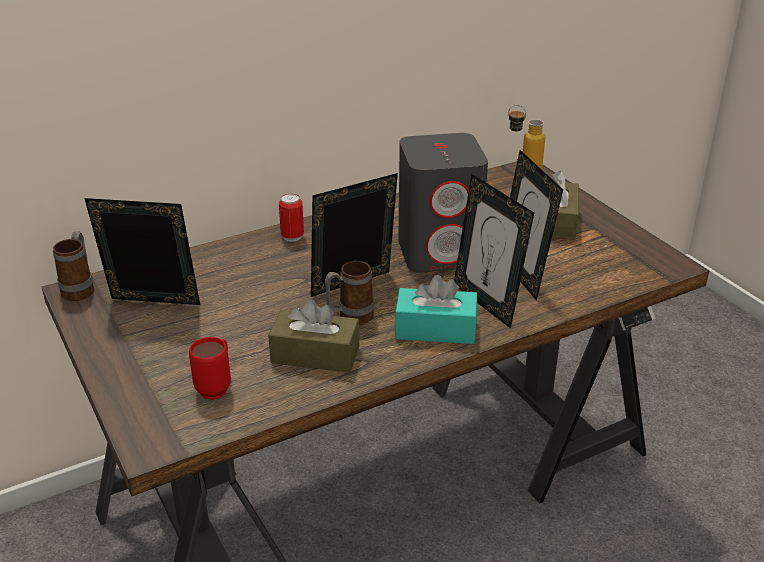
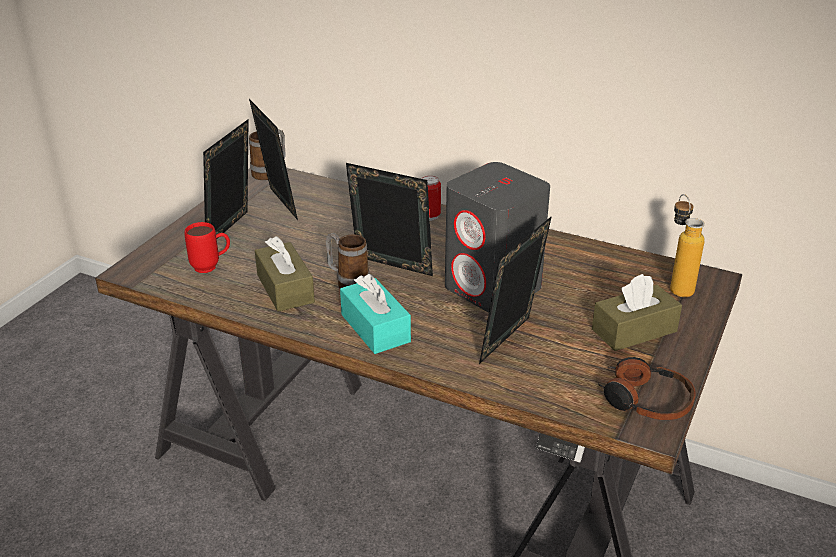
camera: 55 degrees right, 0 degrees up
(487, 303) = (443, 339): picture frame -> picture frame (232, 231)
(641, 253) = (645, 400): none -> headphones

